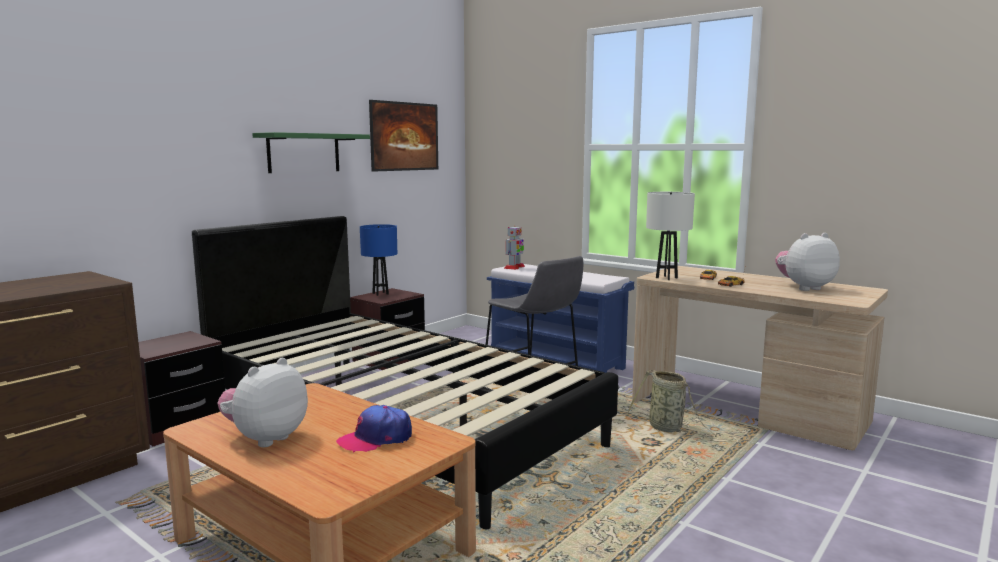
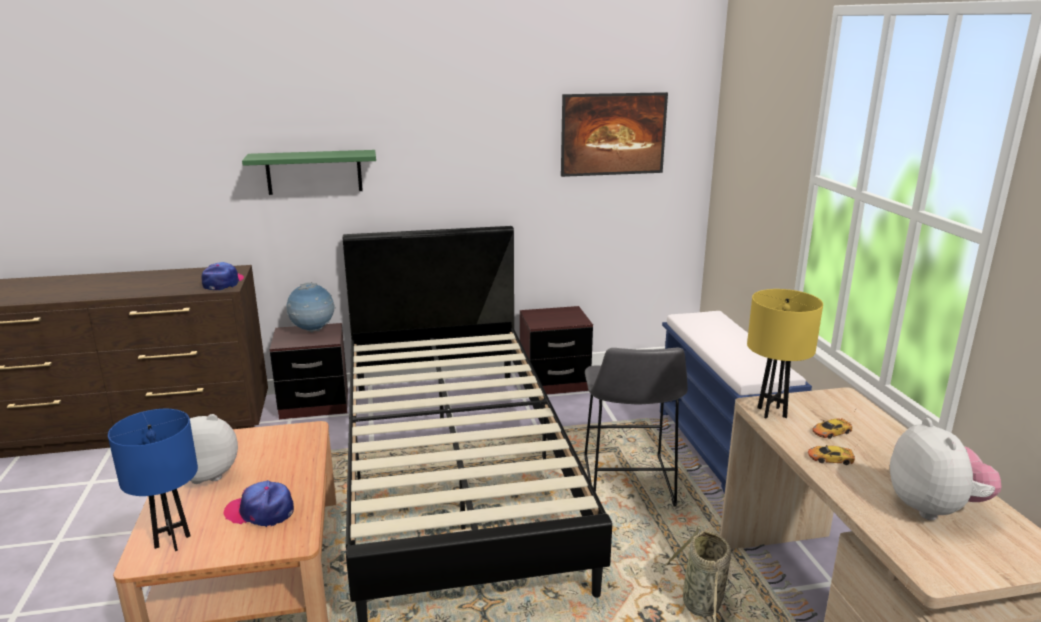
camera: 40 degrees right, 10 degrees up
(93, 281) = (223, 282): none -> cap
(169, 340) = (313, 330): none -> globe
(304, 153) = (471, 158): green shelf -> green shelf (314, 172)
(380, 293) = (553, 312): blue table lamp -> blue table lamp (173, 542)
(514, 267) = (696, 319): toy robot -> none
(666, 278) = (771, 412): white table lamp -> yellow table lamp
(804, 288) = (934, 509): plush toy -> plush toy turned 60 degrees clockwise

